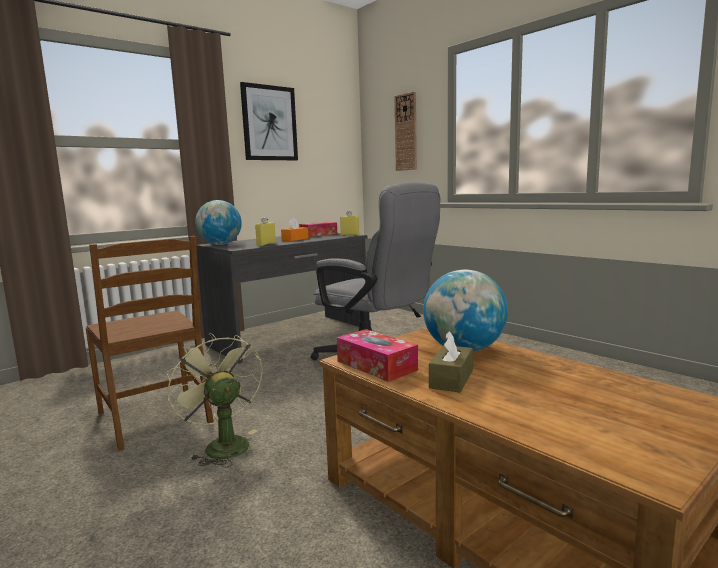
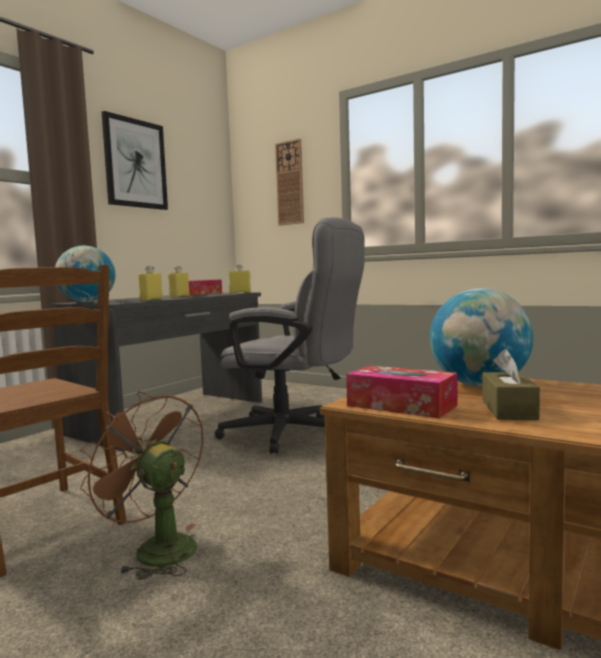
camera: 15 degrees left, 5 degrees down
(222, 445) = (155, 548): green fan -> brown fan
(295, 239) = (179, 296): orange tissue box -> yellow bottle

